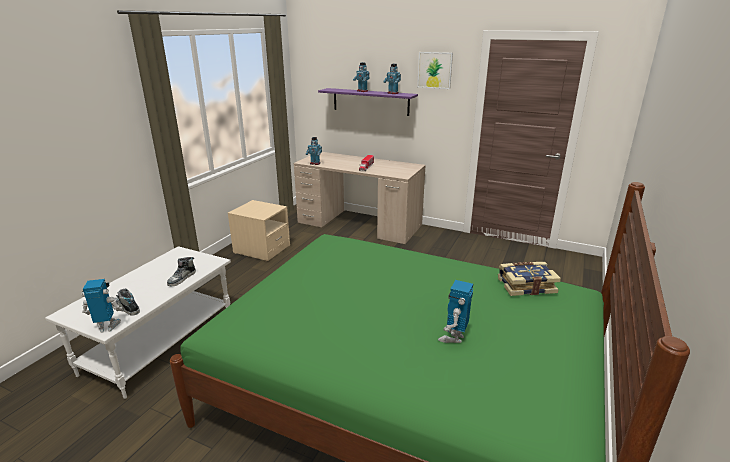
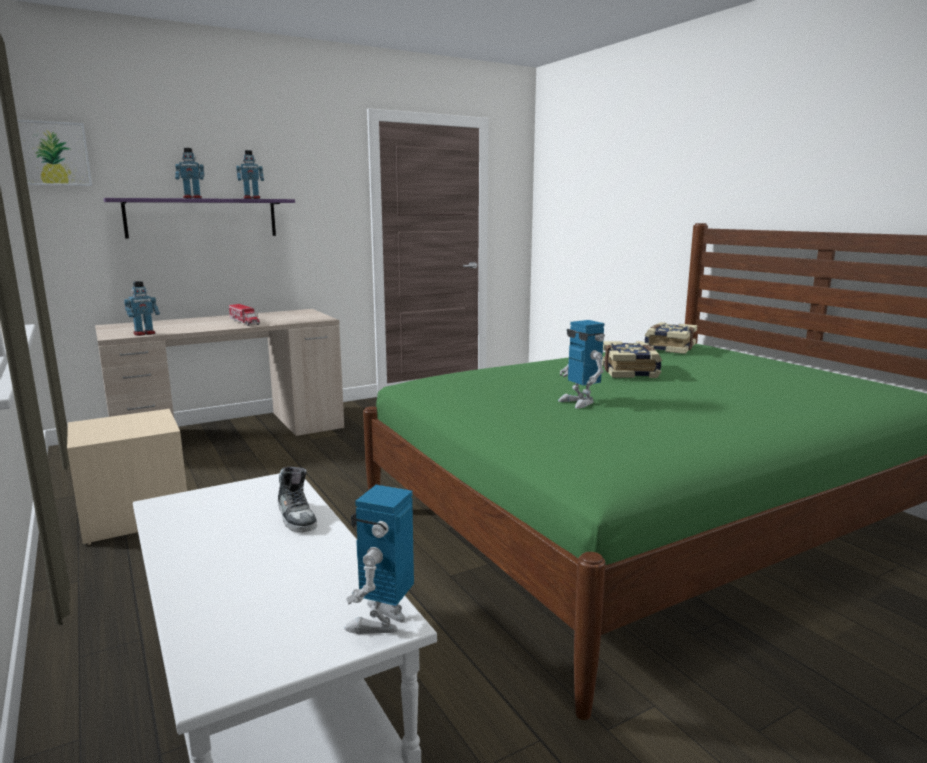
camera: 55 degrees left, 10 degrees down
(125, 308) = (327, 591): shoe -> none
(421, 287) = (630, 371): none -> book
(435, 70) = (308, 162): picture -> picture (53, 153)
(453, 337) = (744, 382): toy robot -> toy robot (580, 402)

